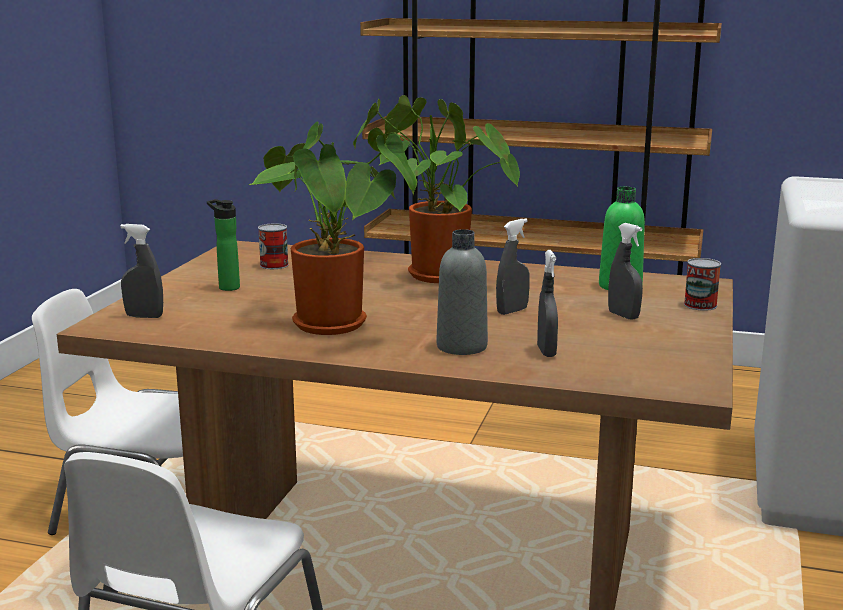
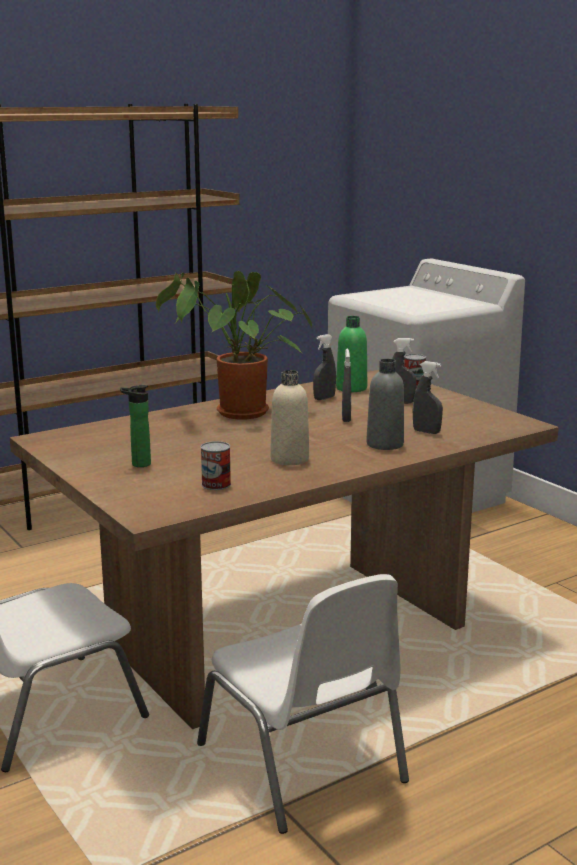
camera: 50 degrees left, 0 degrees up
(144, 316) = (154, 500): grey spray bottle -> grey spray bottle (324, 398)
(274, 265) = (116, 441): can -> can (216, 484)
(337, 326) = (289, 459): potted plant -> beige bottle

